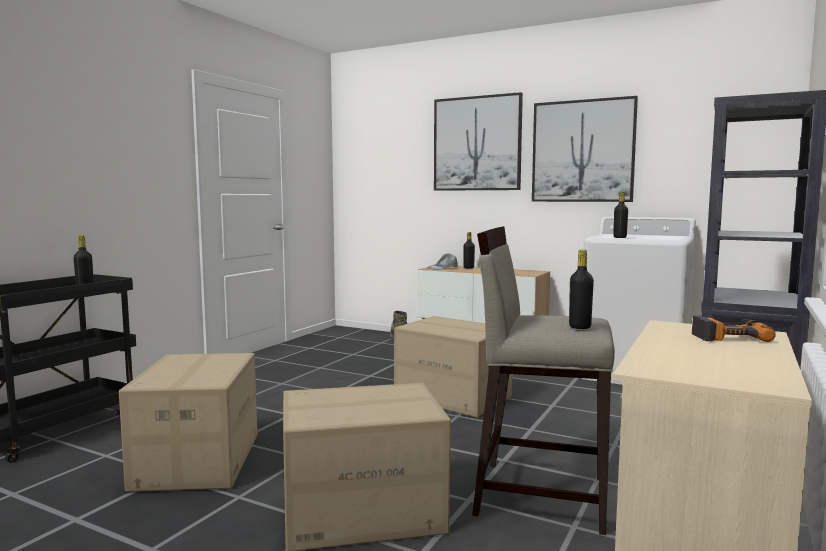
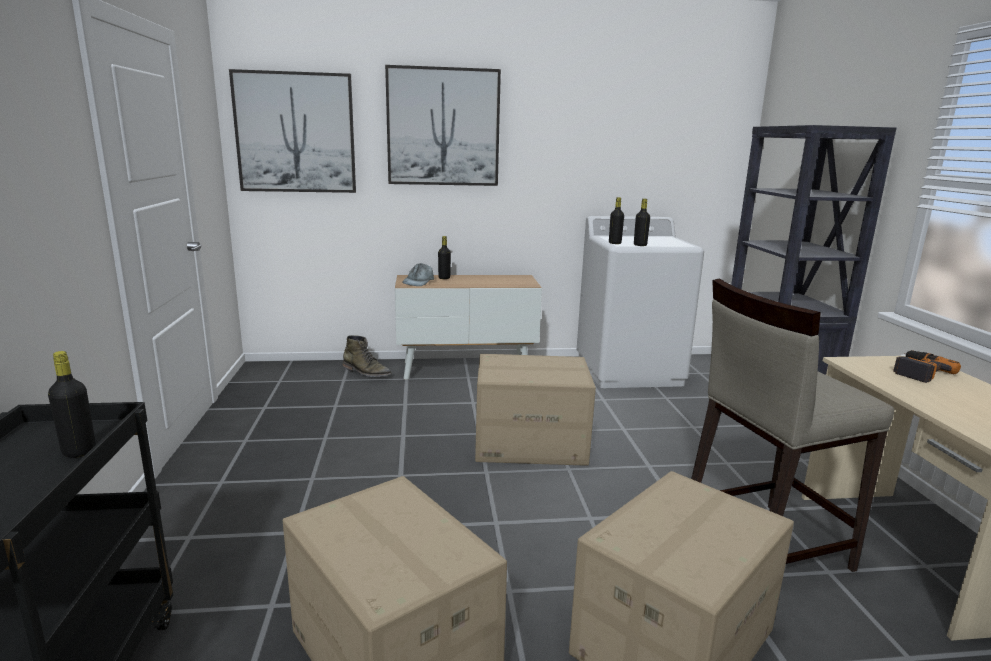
camera: 35 degrees left, 10 degrees up
(579, 327) = (839, 387): black bottle -> black bottle (615, 243)
(582, 151) = (566, 144): picture -> picture (295, 133)

